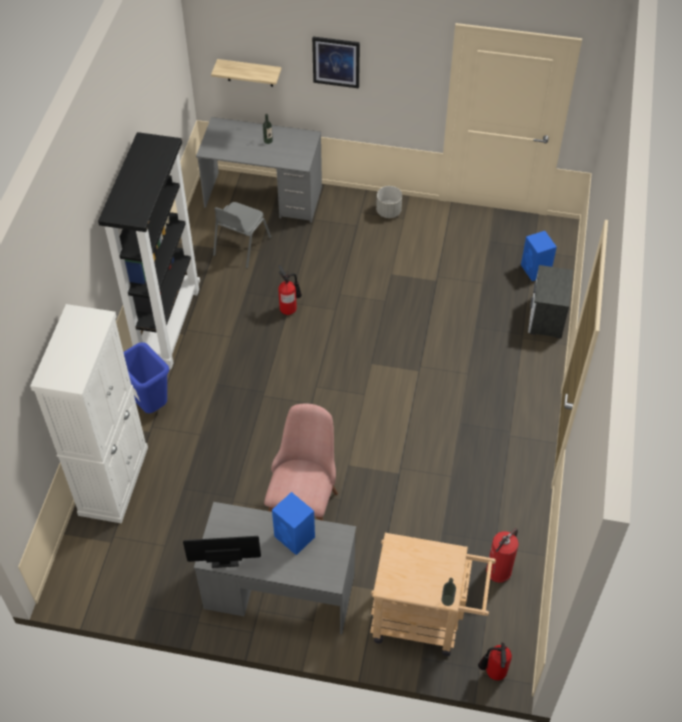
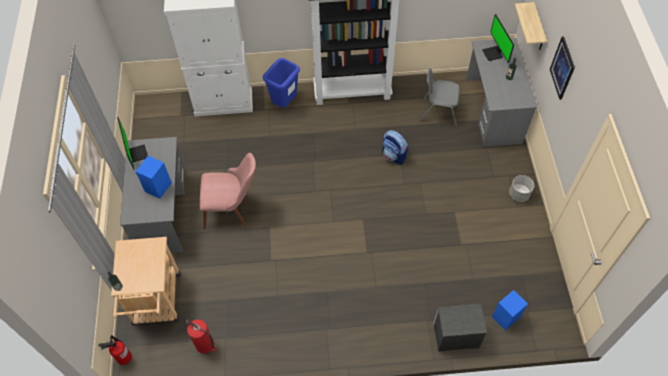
camera: 75 degrees right, 5 degrees up
(226, 143) = (493, 54): none -> monitor
(290, 308) = (394, 156): fire extinguisher -> backpack

